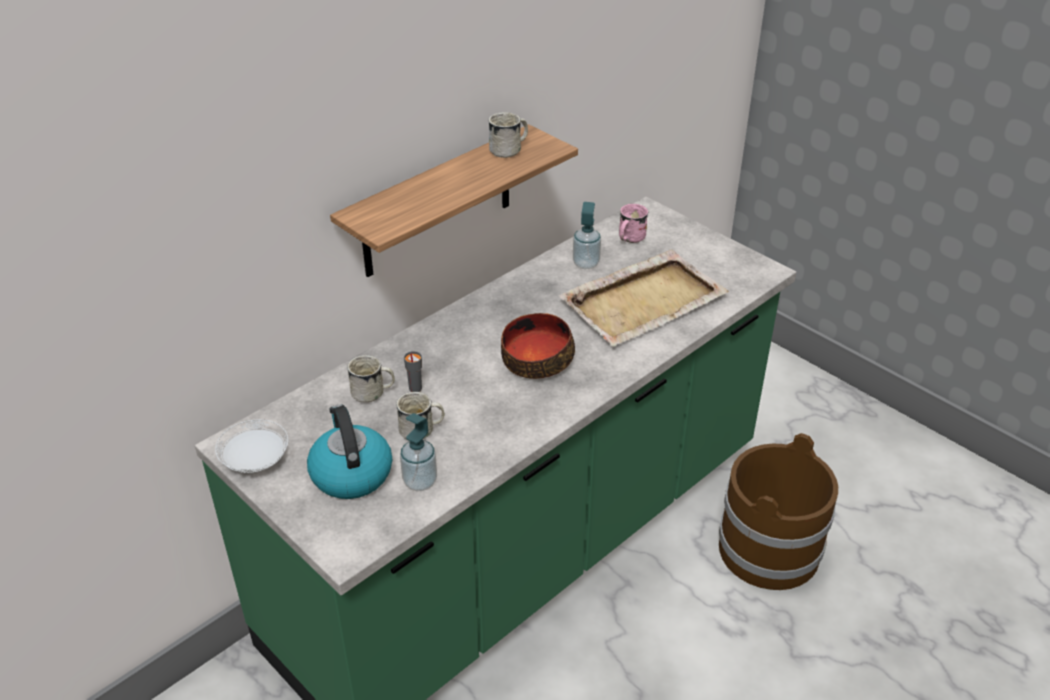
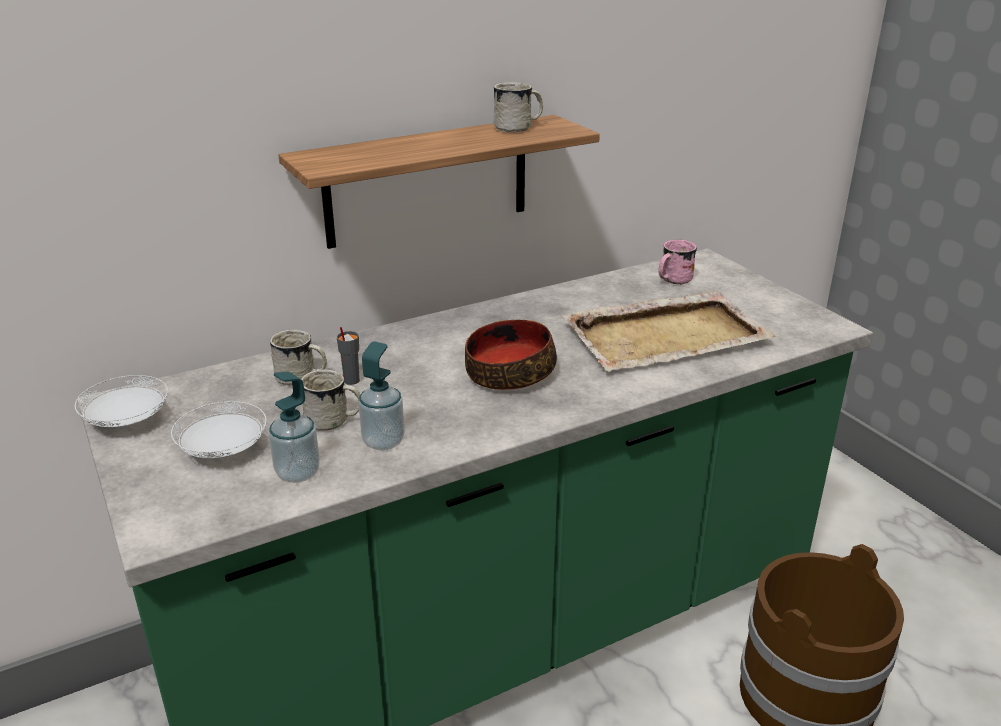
camera: 15 degrees right, 10 degrees down
(350, 473) = (223, 451): kettle -> white plate
(586, 264) = (611, 295): soap dispenser -> soap dispenser (383, 441)

